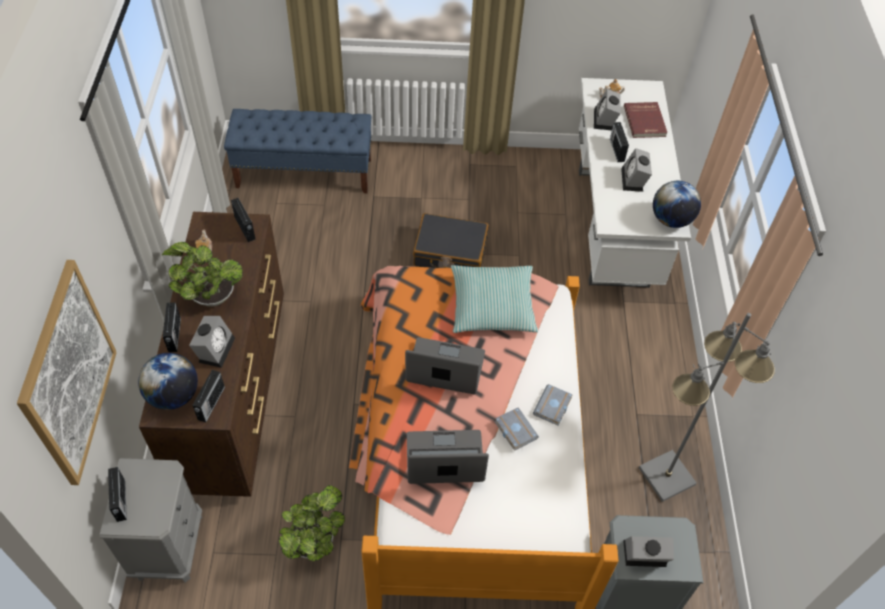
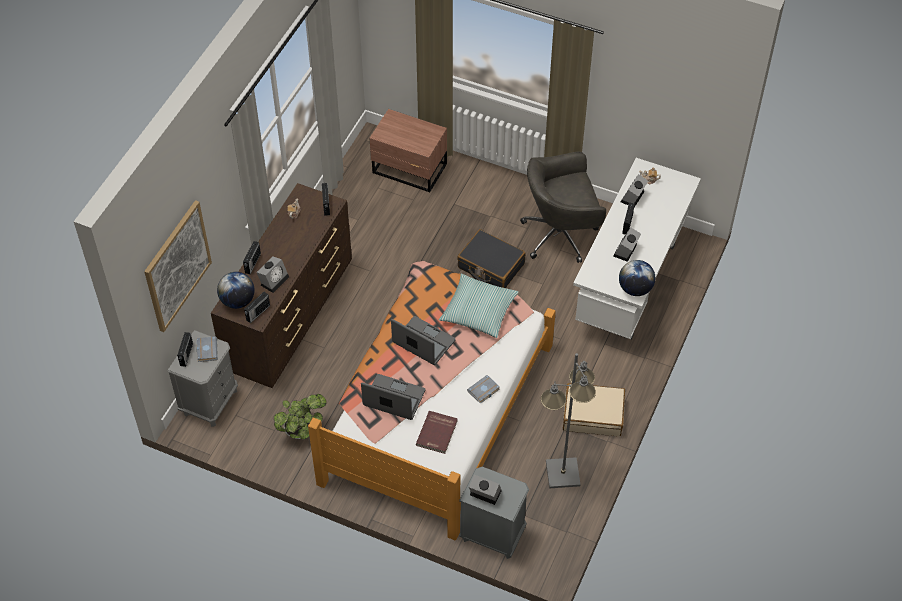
camera: 25 degrees right, 0 degrees up
(210, 296) = (284, 245): potted plant -> none
(304, 173) = (410, 169): blue bench -> brown nightstand
(509, 195) = (561, 234): none -> grey office chair
(514, 430) = (448, 396): grey book -> grey book (206, 350)
(645, 121) = (664, 208): red book -> red book (437, 433)
(659, 389) = (593, 415): none -> beige suitcase

